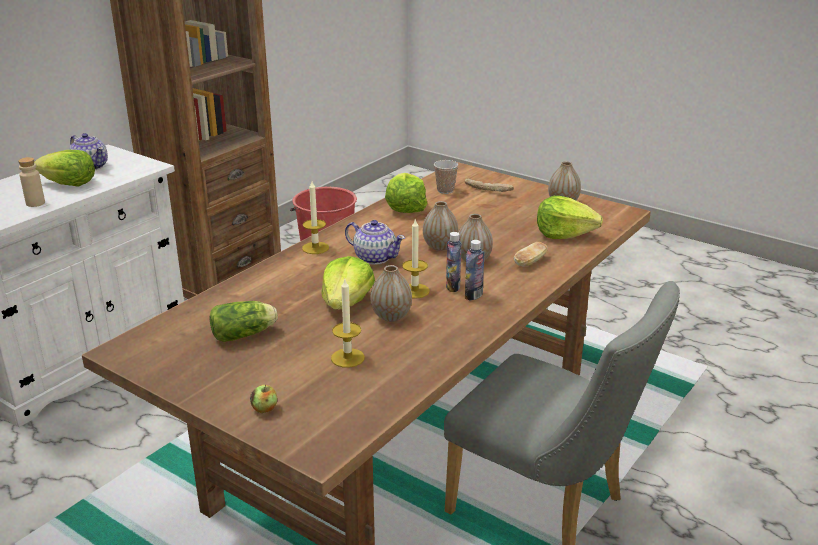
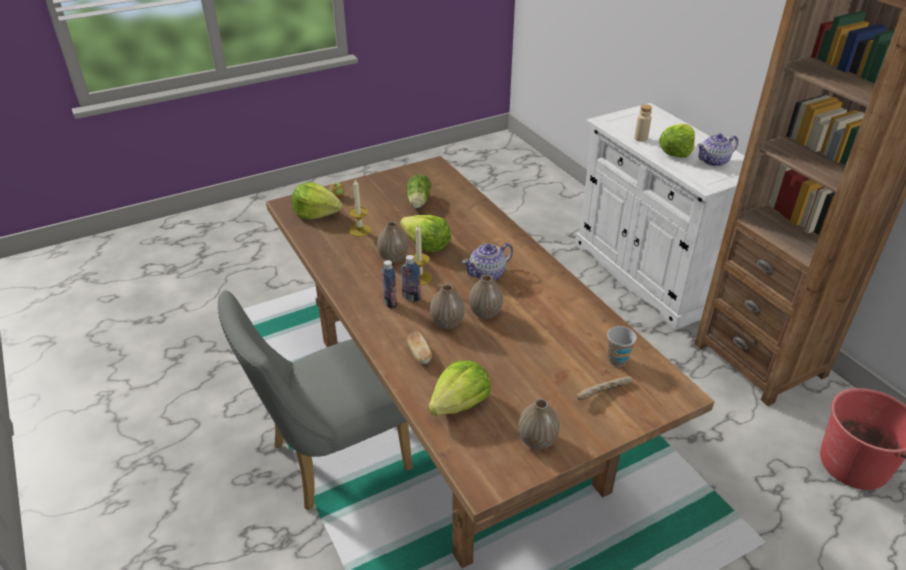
camera: 115 degrees right, 10 degrees up
(315, 248) = (524, 251): candle -> none
(405, 207) = (584, 319): lettuce -> lettuce (317, 213)

